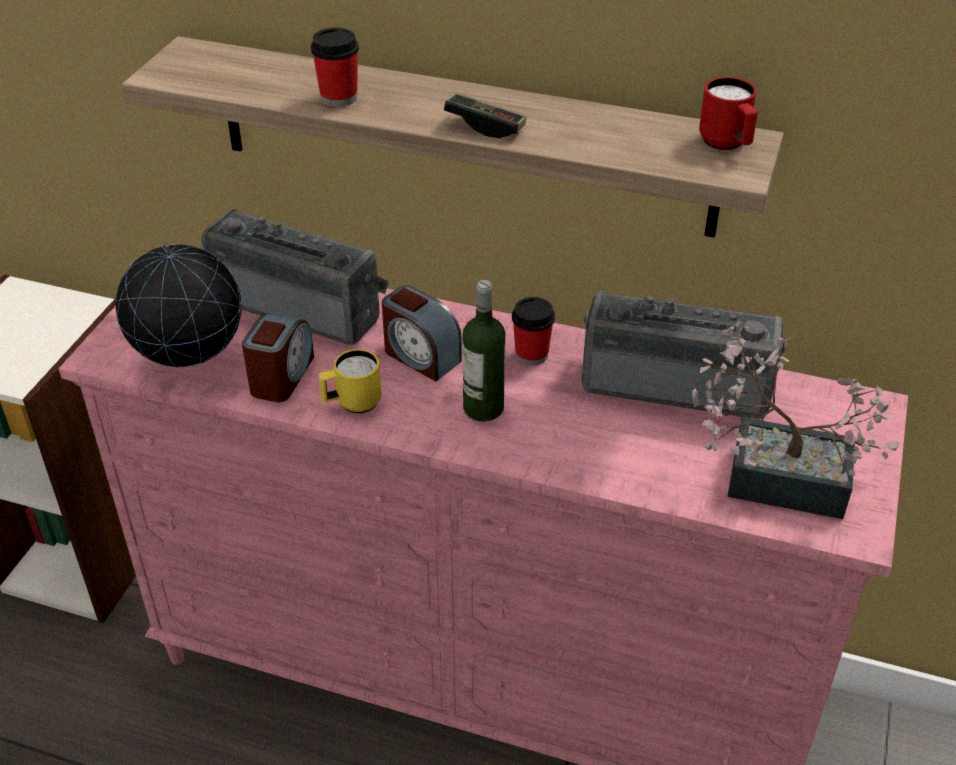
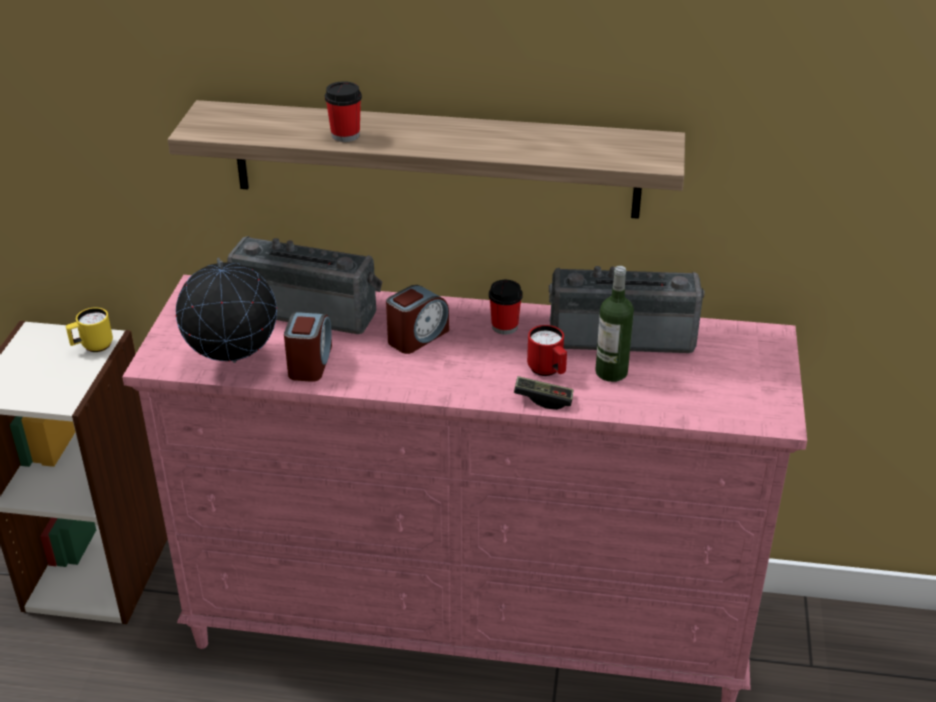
camera: 10 degrees left, 5 degrees down
(352, 404) = (373, 376): yellow mug -> yellow mug (92, 347)
(420, 356) = (417, 337): alarm clock -> alarm clock turned 75 degrees counterclockwise
(483, 408) = (478, 368): bottle -> bottle (611, 372)
(485, 126) = (465, 146): game controller -> game controller (543, 399)
(727, 145) = (647, 144): red mug -> red mug (548, 371)
(771, 477) = (708, 391): potted plant -> none

